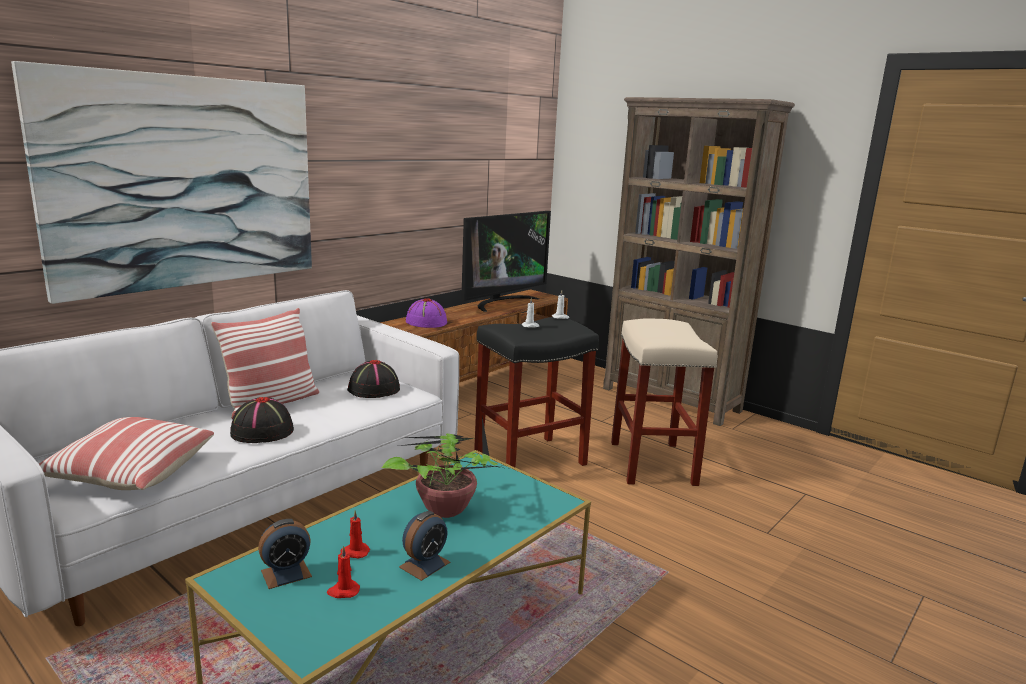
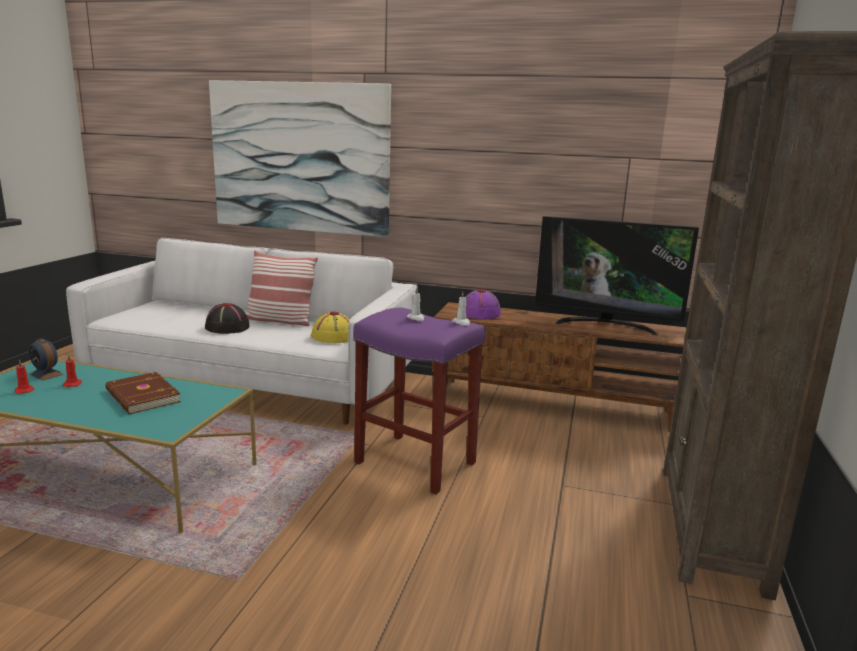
camera: 65 degrees right, 0 degrees up
(129, 473) = (152, 318): pillow -> none
(373, 389) = (332, 337): black hat -> yellow hat
(424, 564) = (57, 404): alarm clock -> none
(447, 508) = (141, 397): potted plant -> brown book
(531, 459) = (417, 463): black stool -> purple stool
(651, 462) = (486, 535): beige stool -> none

